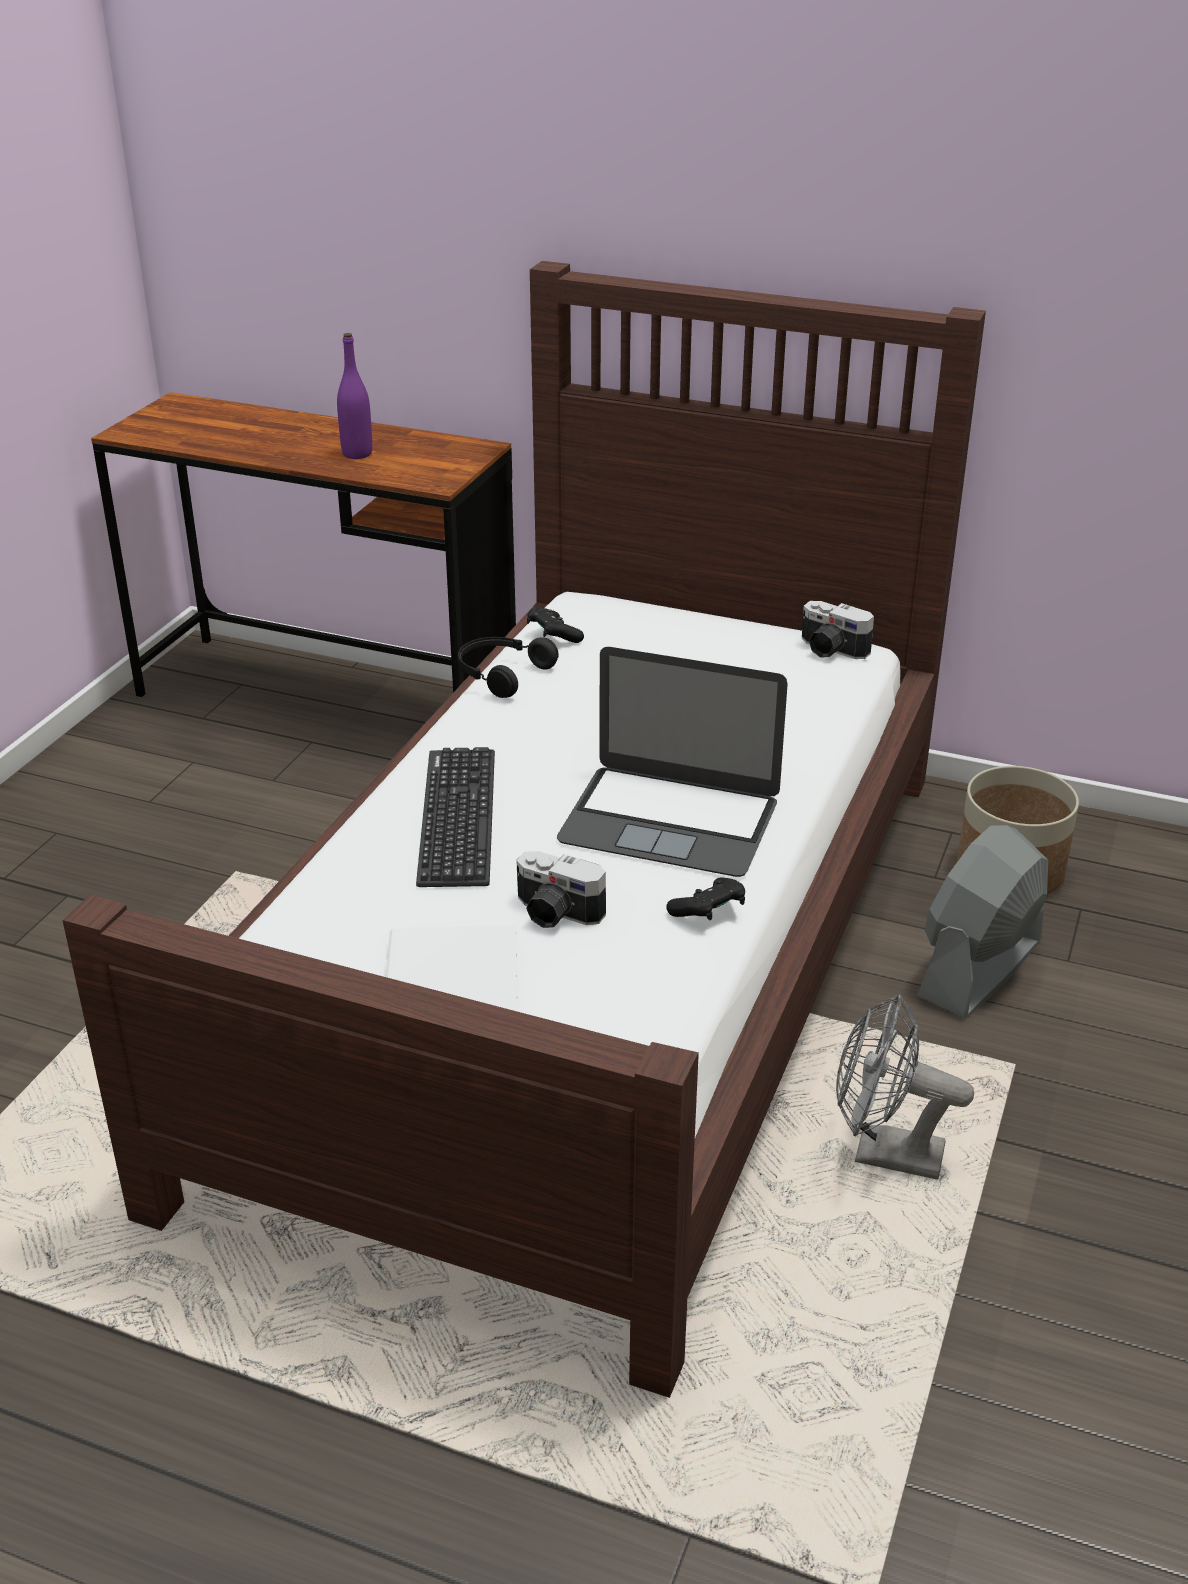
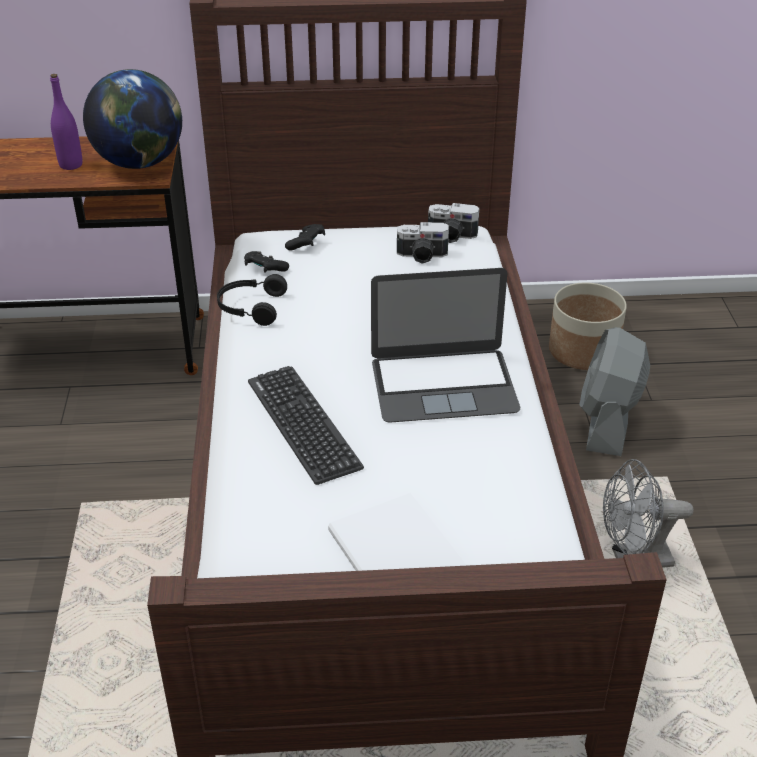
camera: 25 degrees left, 5 degrees up
(437, 466) = (140, 163): none -> globe
(555, 914) = (422, 475): camera -> camera (422, 256)
(709, 912) = (516, 443): black game controller -> black game controller (306, 244)

